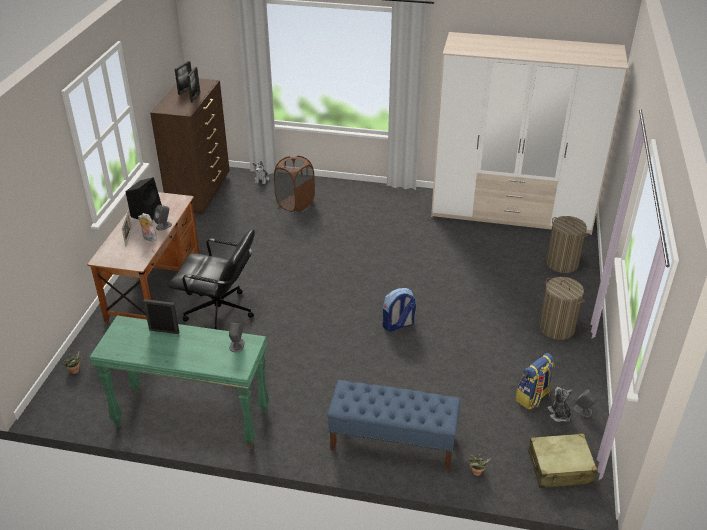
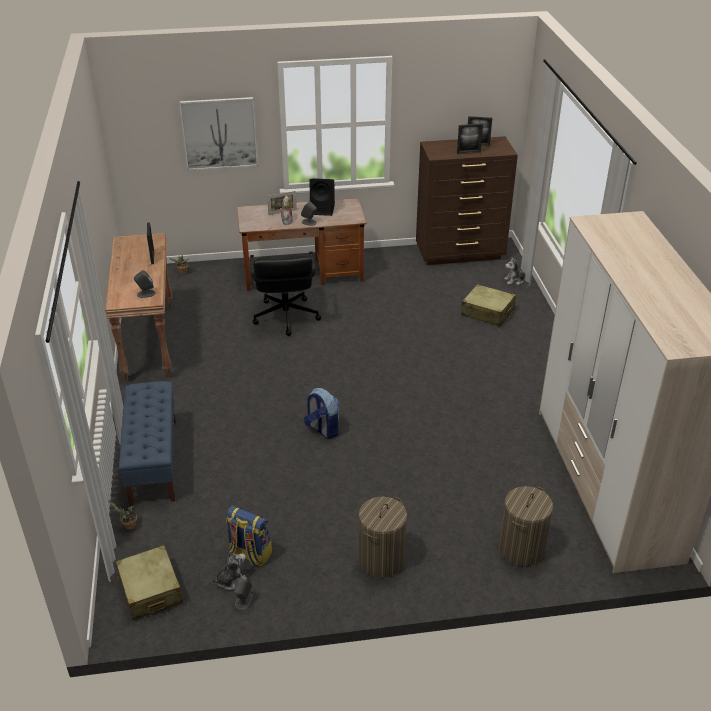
camera: 70 degrees right, 0 degrees up
(45, 199) = (219, 133): none -> picture
(191, 419) = (148, 341): green console table -> brown console table
(295, 203) = (488, 312): brown laundry basket -> beige suitcase

